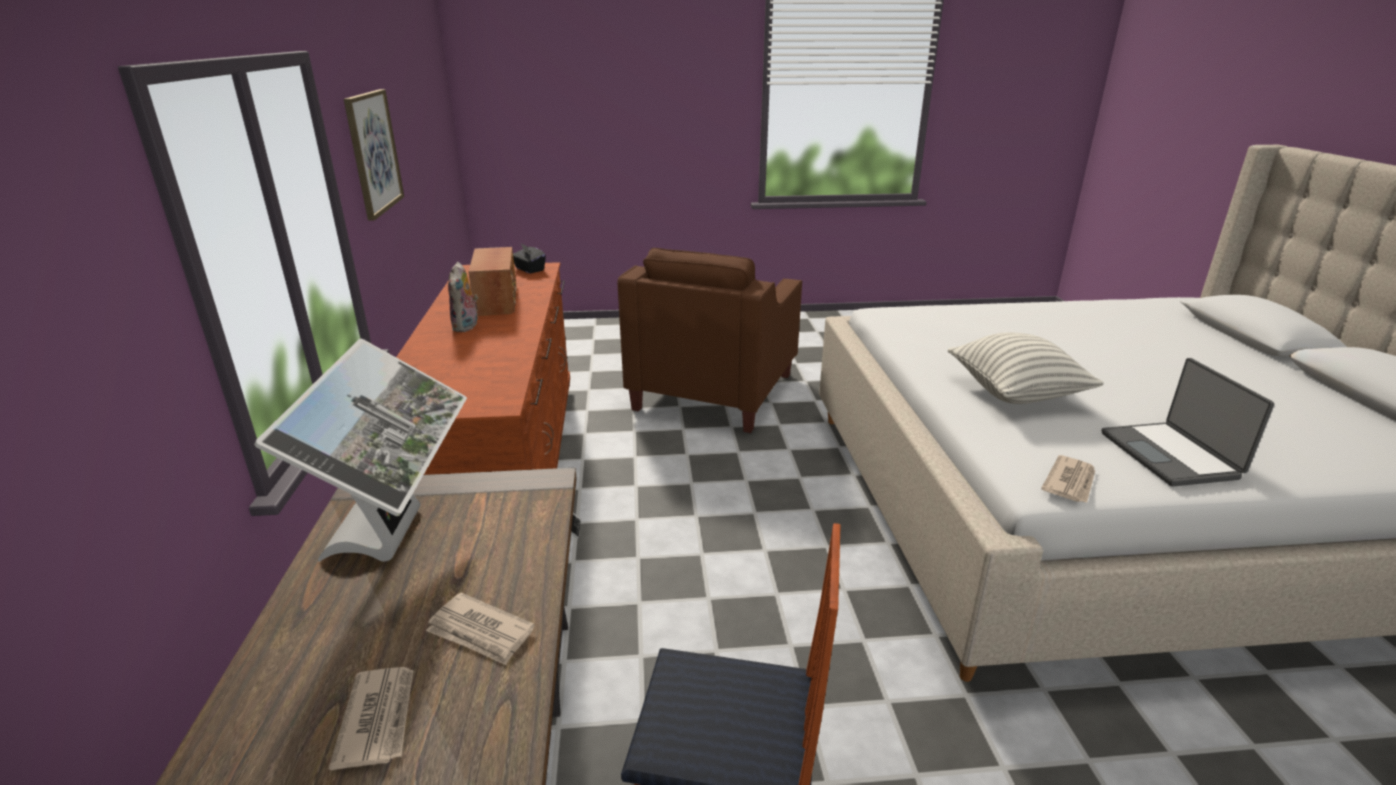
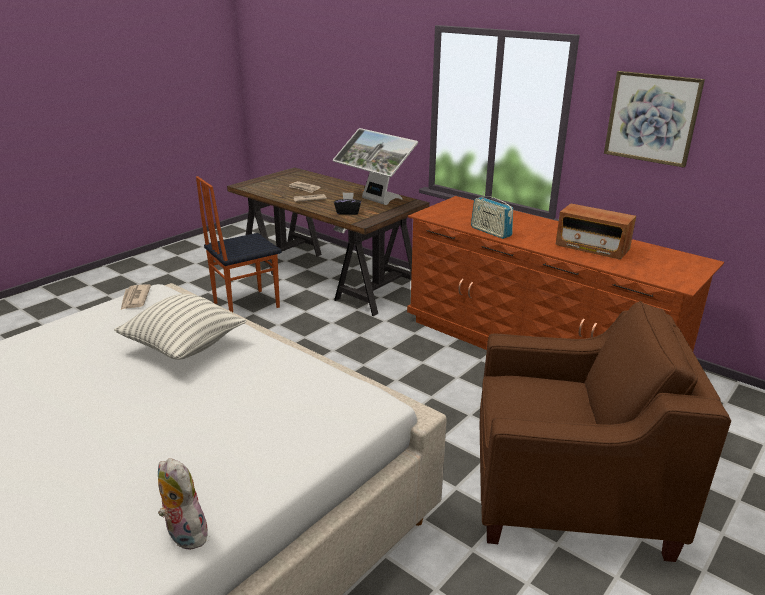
camera: 135 degrees right, 0 degrees up
(467, 327) = (547, 231): plush toy -> plush toy (183, 534)
(515, 348) = (490, 232): none -> radio
(529, 269) = (675, 277): black tissue box -> black tissue box (348, 212)
(713, 391) = (568, 494): brown armchair -> brown armchair turned 120 degrees clockwise
(1171, 455) = (67, 337): laptop -> none

